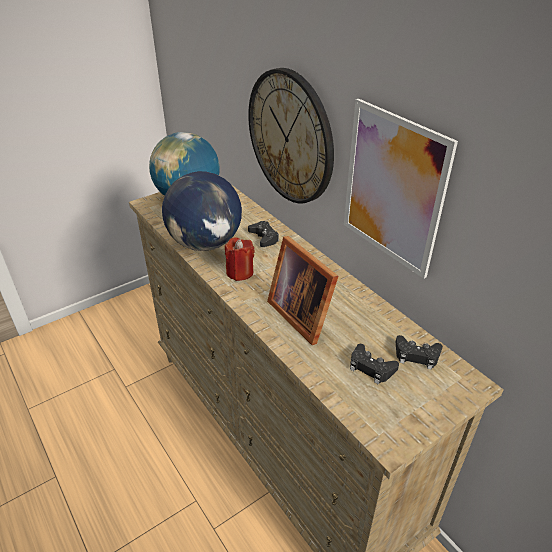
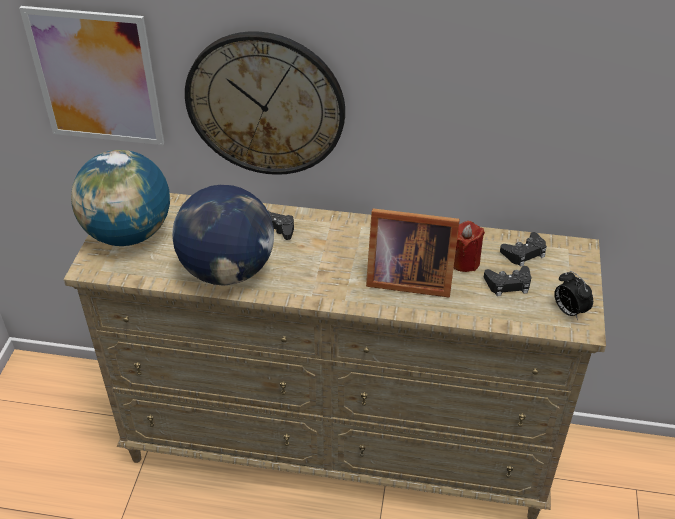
camera: 45 degrees left, 5 degrees up
(240, 272) = (303, 277): red candle -> red candle (463, 261)
(393, 189) = (438, 114): picture -> picture (96, 77)
(394, 422) = (568, 311): none -> alarm clock

